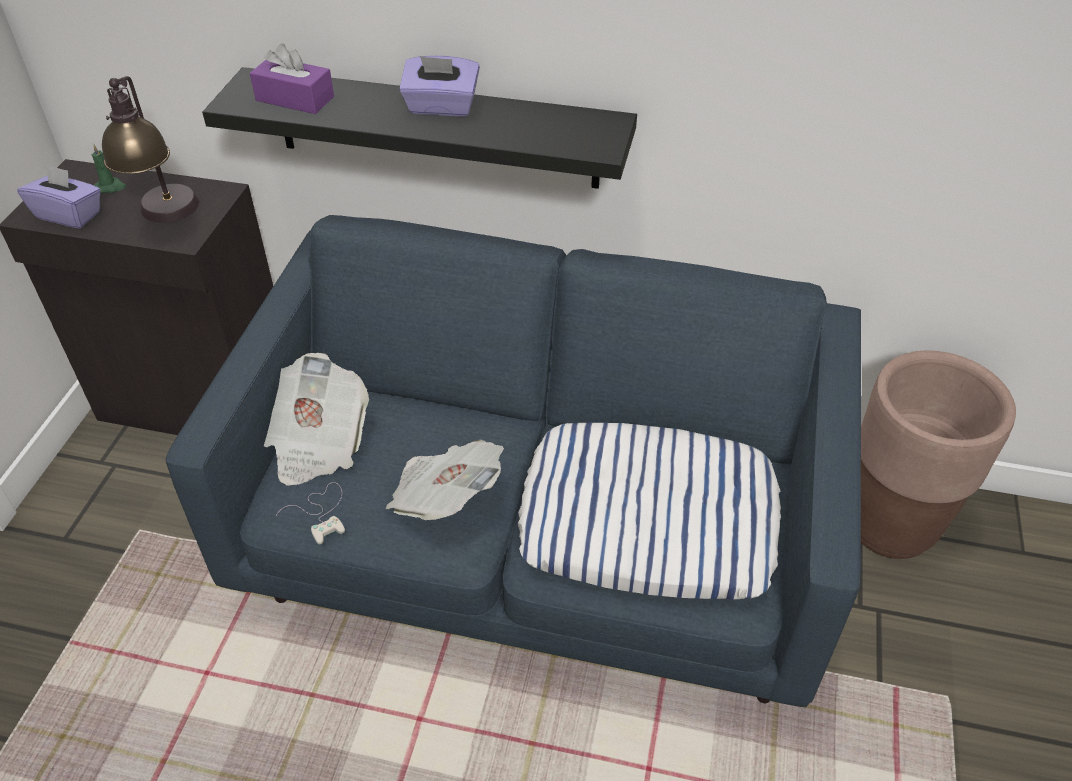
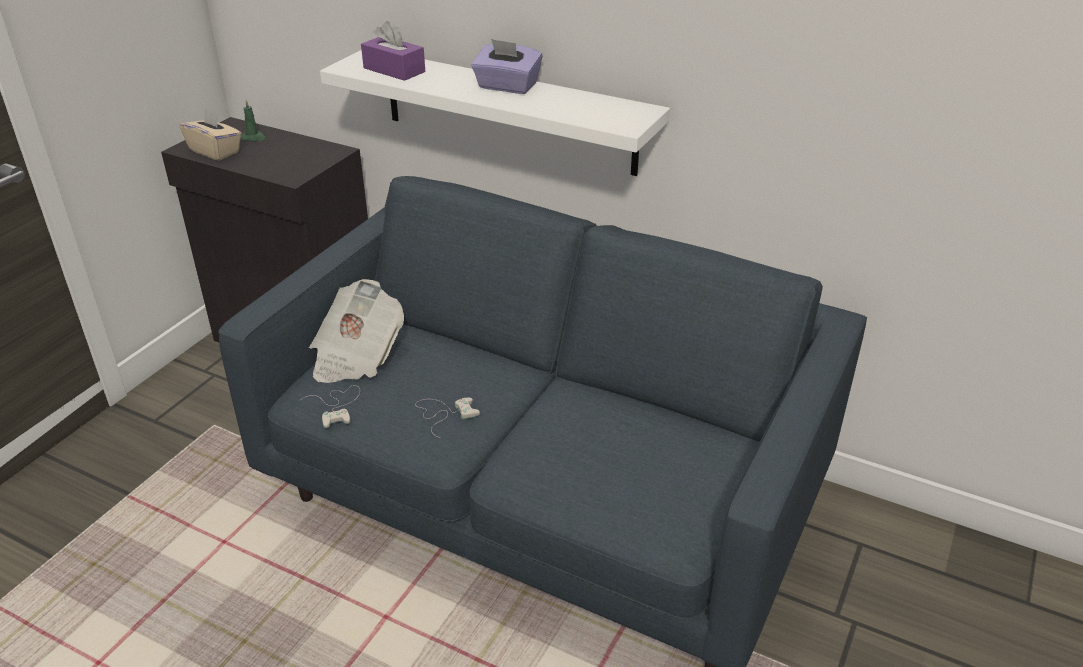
camera: 15 degrees right, 10 degrees down
(69, 215) = (215, 151): purple tissue box -> beige tissue box
(166, 219) = (285, 163): table lamp -> none
(436, 128) = (508, 111): black shelf -> white shelf
(445, 497) = (444, 413): newspaper -> white game controller
(649, 520) = (617, 463): pillow -> none
(890, 526) = (891, 552): brown planter -> none

